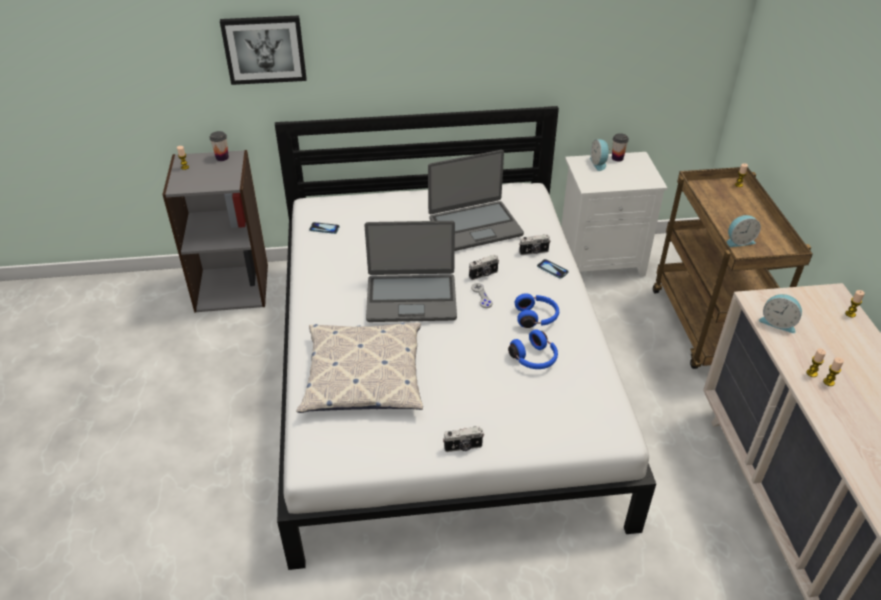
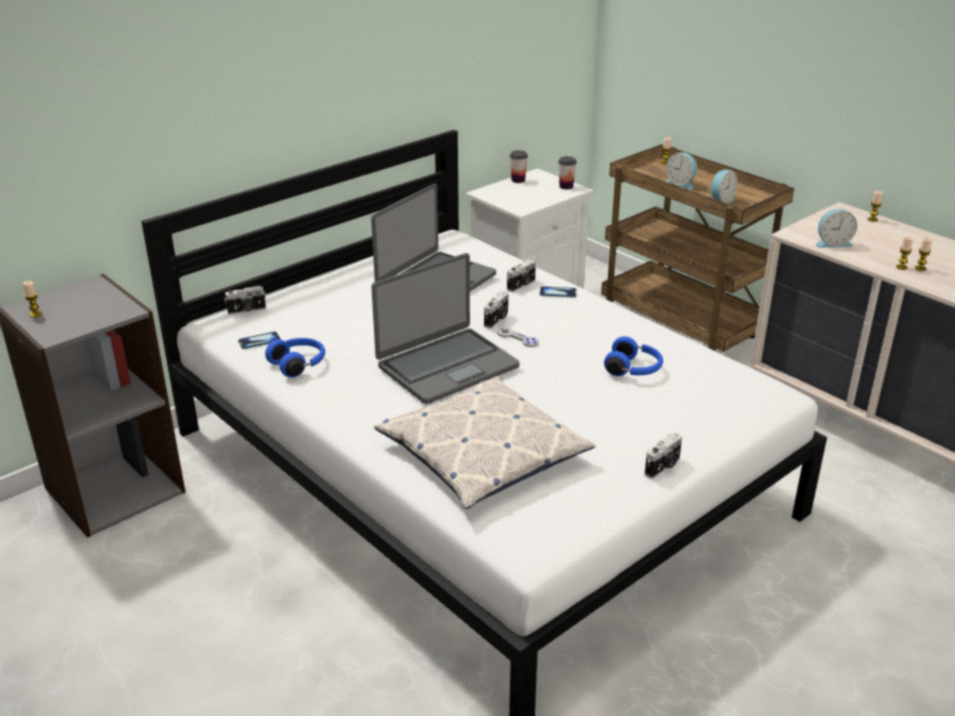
camera: 35 degrees left, 10 degrees down
(222, 157) = (78, 290): cup -> cup (566, 186)
(264, 49) = (117, 117): picture -> none
(340, 201) = (247, 310): none -> camera
(536, 317) = (593, 336): blue headphones -> blue headphones (299, 364)
(599, 163) = (506, 189): alarm clock -> alarm clock (681, 183)

